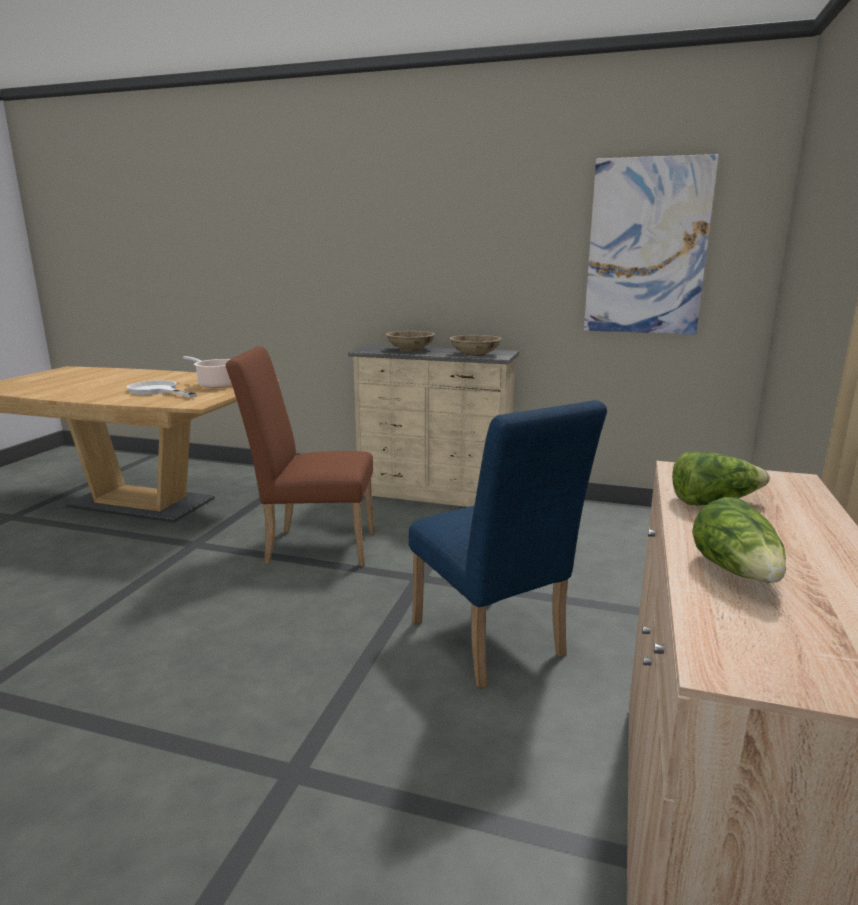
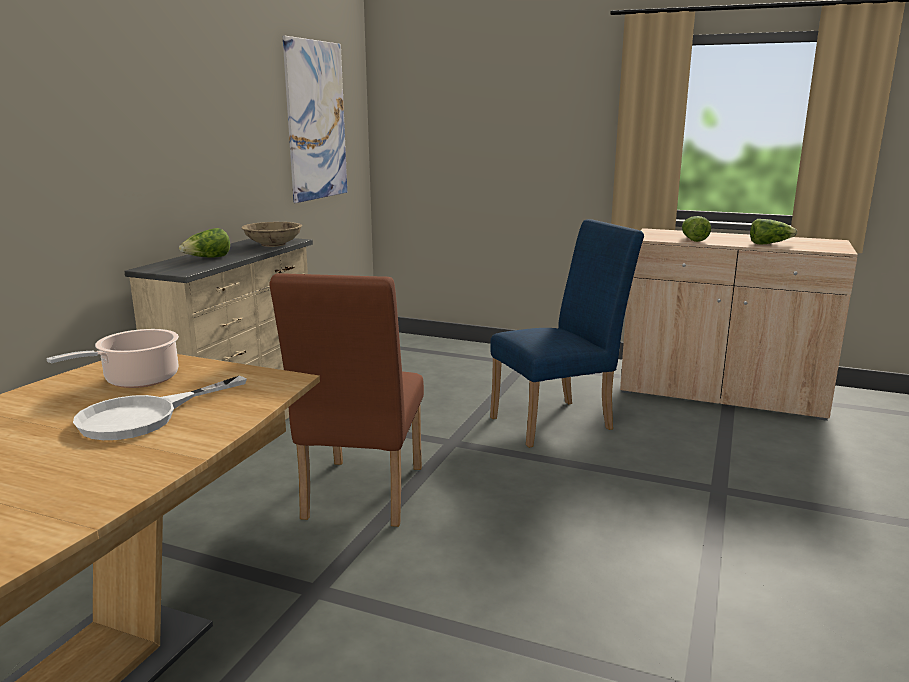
camera: 85 degrees left, 0 degrees up
(410, 349) = (207, 258): beige bowl -> lettuce

